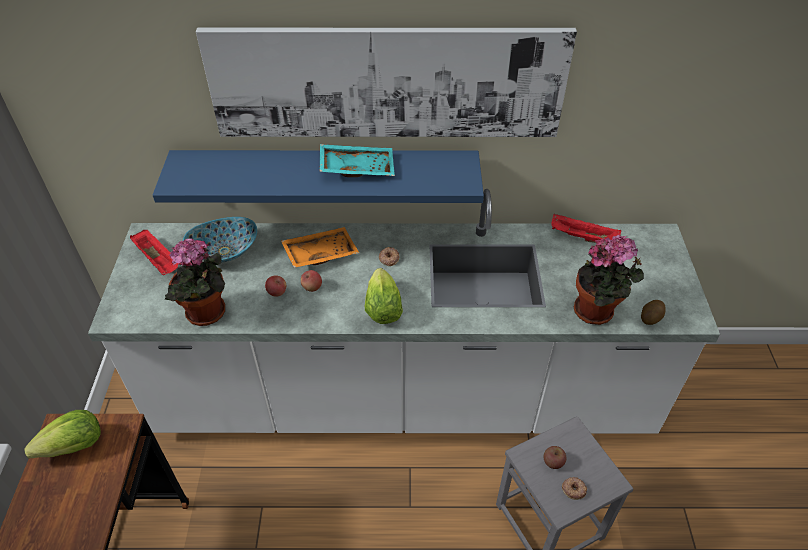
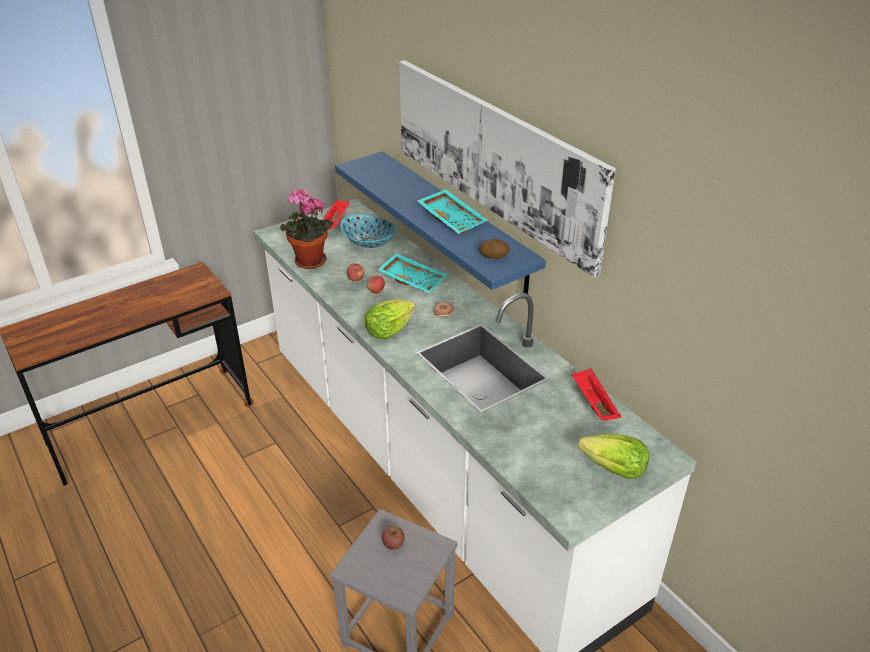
camera: 55 degrees right, 10 degrees down
(74, 446) = (188, 282): lettuce -> lettuce (614, 469)
(320, 253) = (413, 279): orange tray -> turquoise tray
(573, 489) = (376, 569): donut -> none
(597, 312) = (507, 446): potted plant -> none
(650, 317) = (538, 483): potato -> potato (493, 256)

